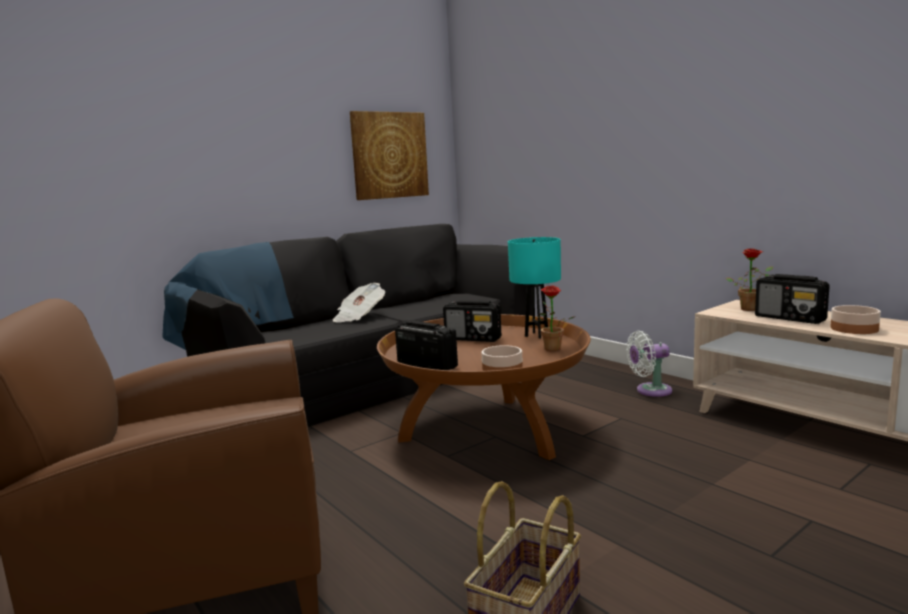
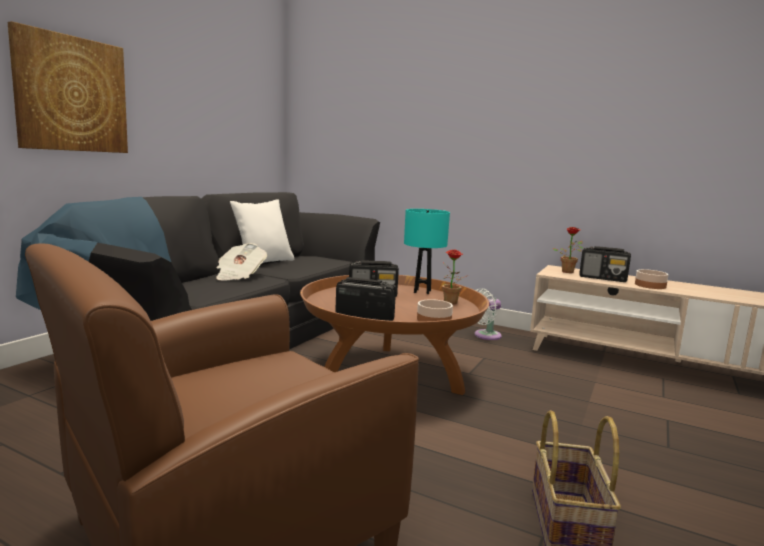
camera: 25 degrees left, 0 degrees up
(389, 155) = (236, 124): picture -> picture (72, 94)
(402, 303) = (263, 263): none -> white pillow

